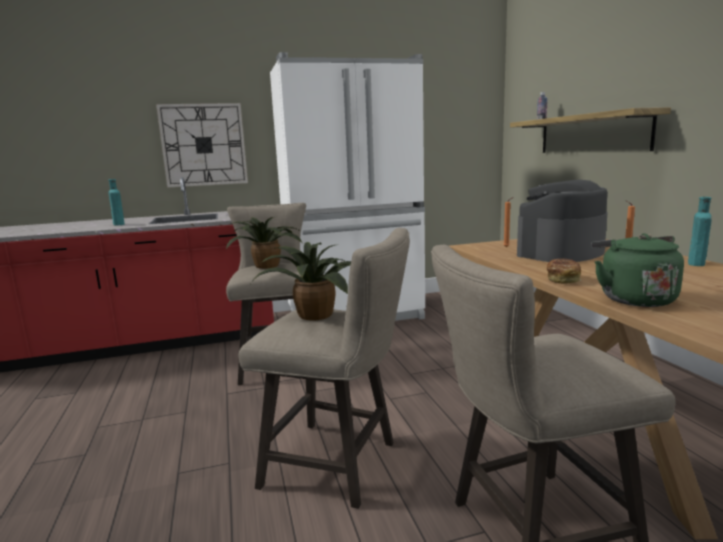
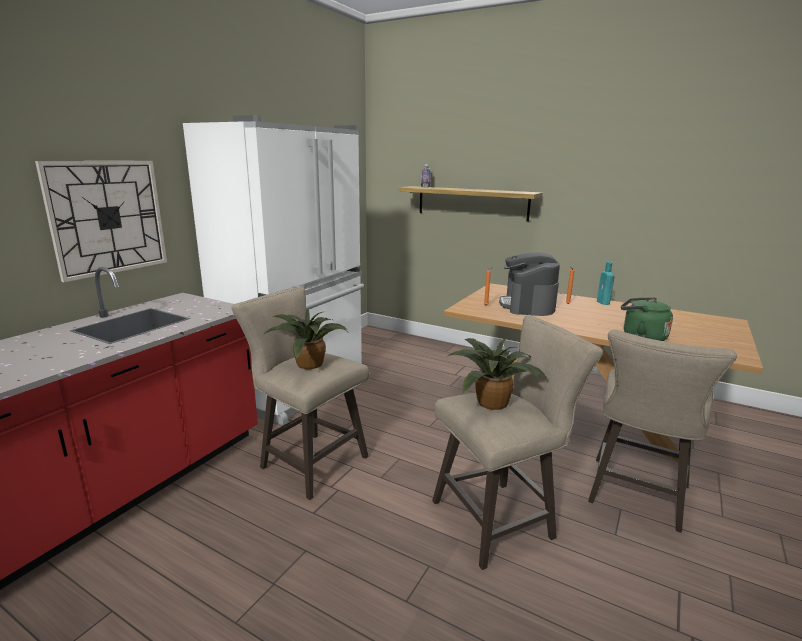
camera: 45 degrees left, 5 degrees up
(119, 224) = (56, 354): turquoise bottle -> none
(563, 280) = (584, 330): bread -> none

